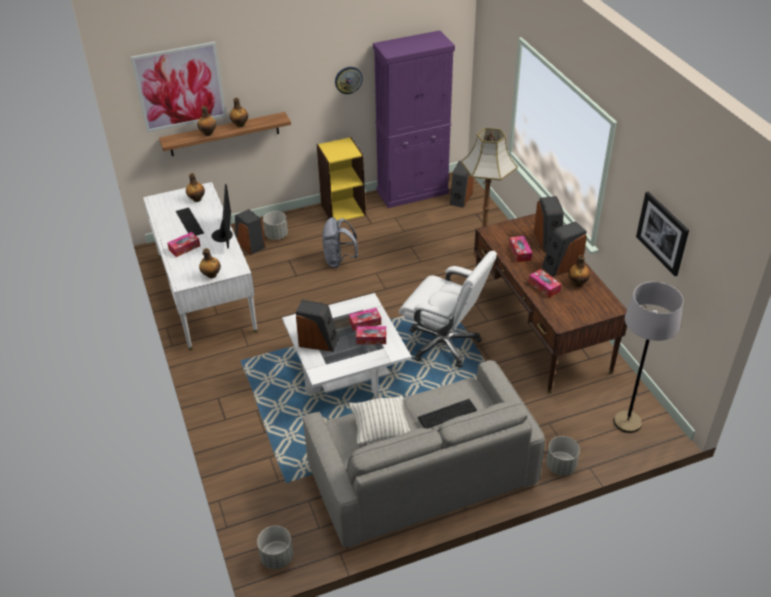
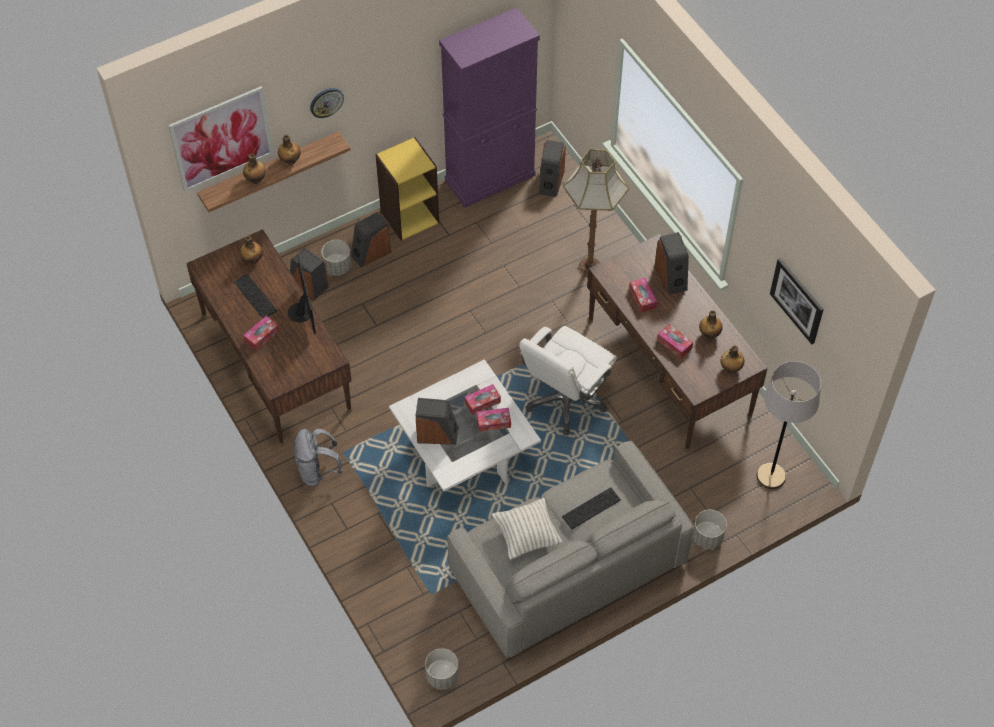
camera: 10 degrees left, 15 degrees up
(205, 292) = (275, 363): white desk -> brown desk
(211, 275) = (305, 372): bottle -> bottle (730, 368)
(339, 260) = (422, 296): grey backpack -> grey backpack (318, 471)
(348, 80) = (411, 81): wall clock -> wall clock (326, 102)
(444, 343) = (565, 400): white office chair -> white office chair turned 105 degrees clockwise
(561, 266) = (690, 312): speaker -> speaker (371, 253)

